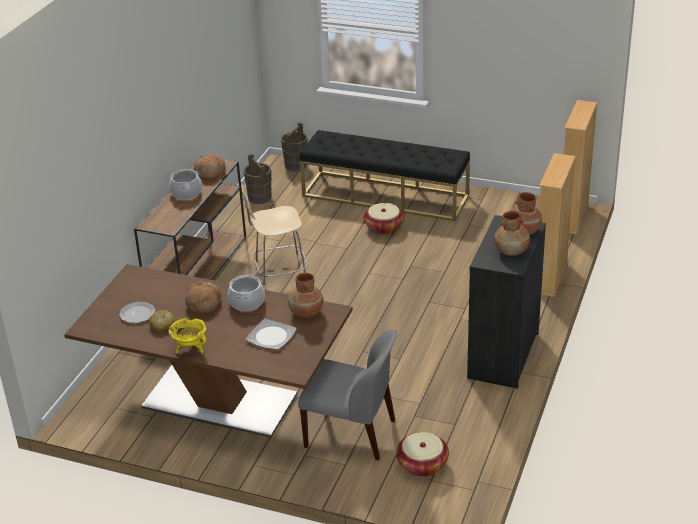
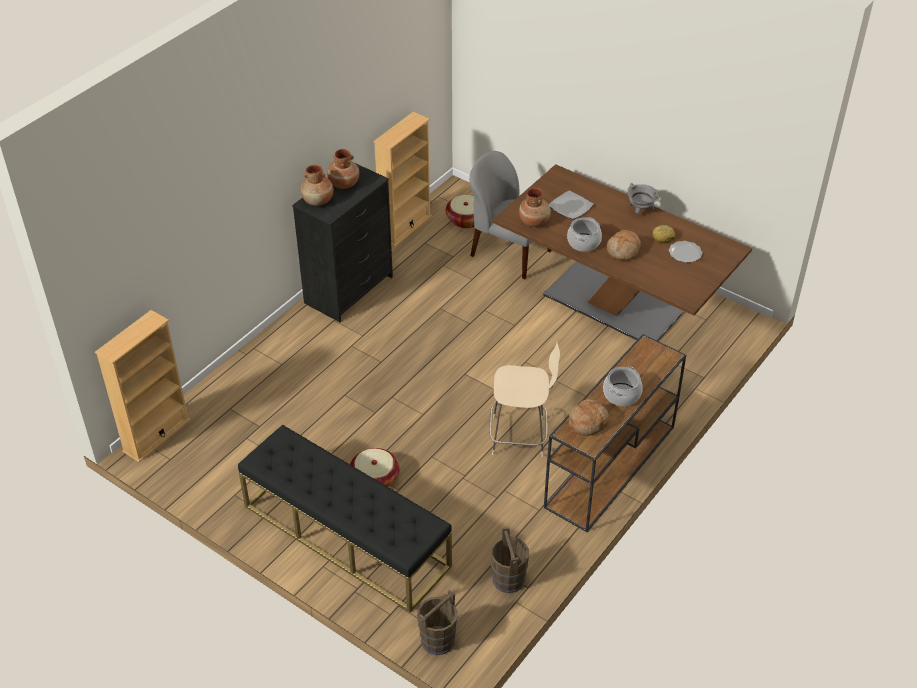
camera: 165 degrees left, 10 degrees up
(190, 349) = (640, 210): yellow cooking pot -> grey cooking pot
(550, 278) = (245, 360): beige bookcase -> beige bookcase (405, 227)

